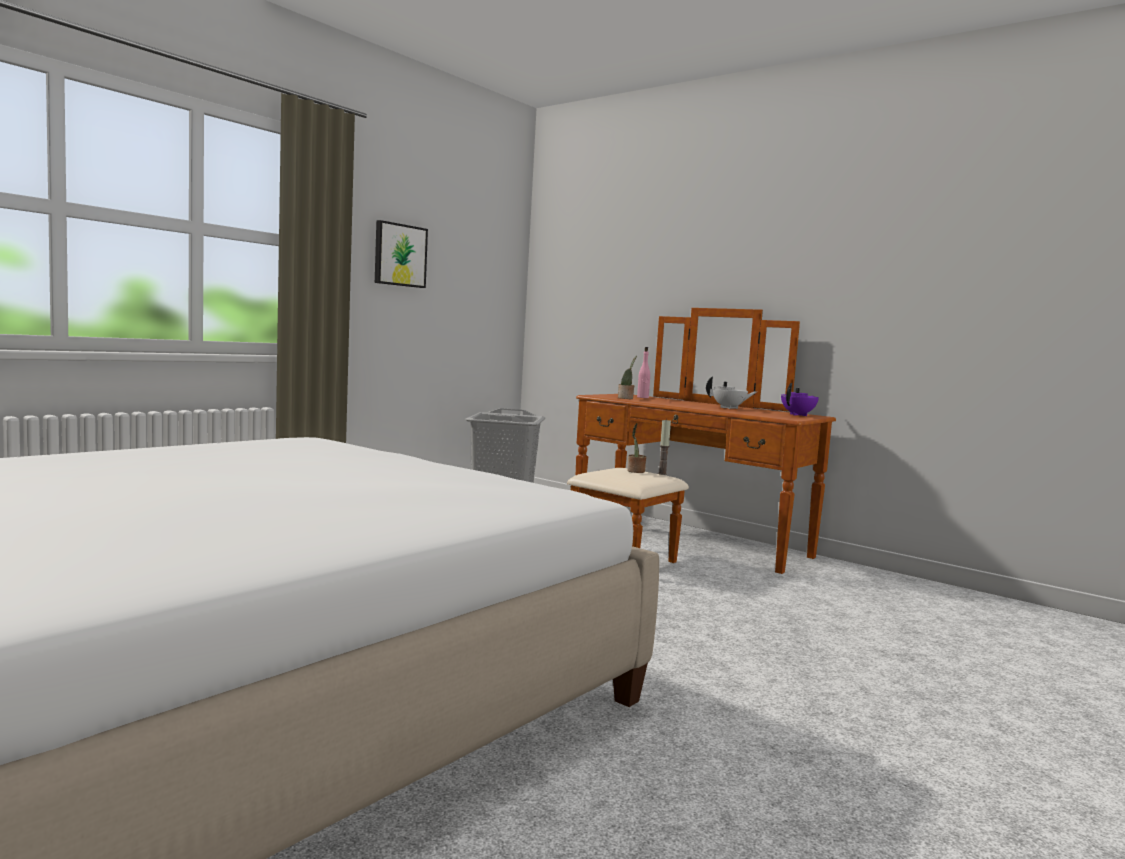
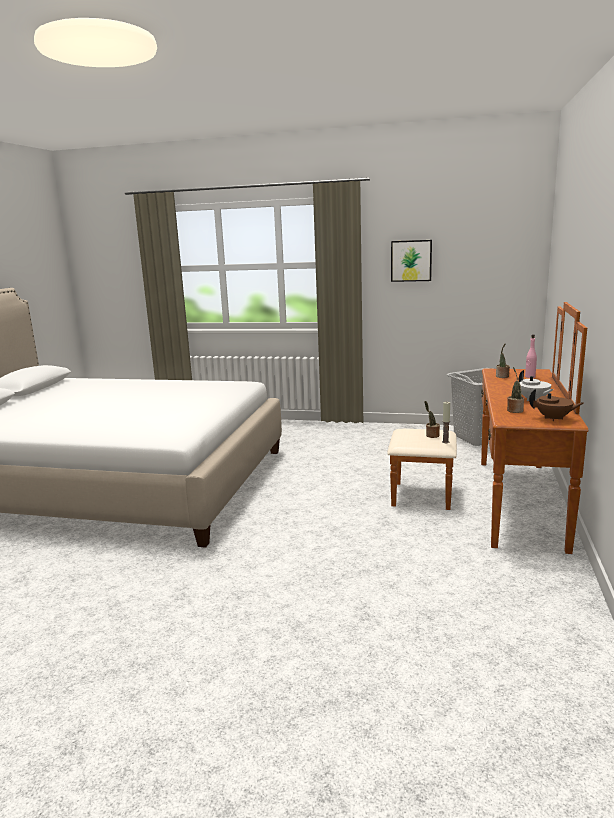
camera: 65 degrees right, 10 degrees up
(757, 413) = (514, 410): none -> potted plant
(798, 415) = (553, 418): purple teapot -> brown teapot

